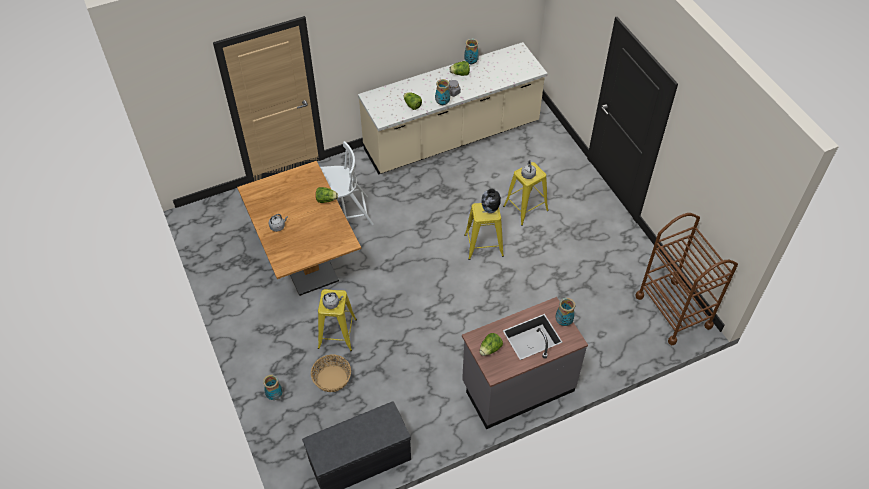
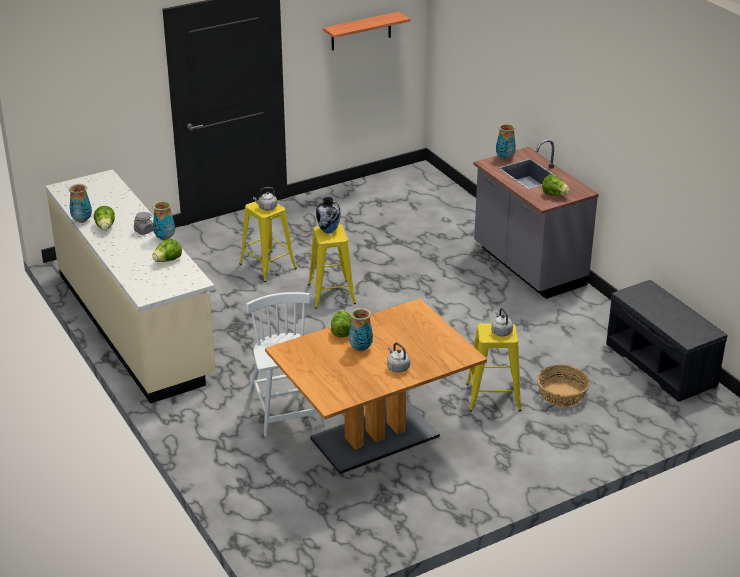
camera: 95 degrees left, 20 degrees down
(274, 395) = (602, 439): vase -> vase (360, 348)
(673, 311) = (406, 181): brown cart -> none
(712, 184) = (361, 31): none -> shelf

